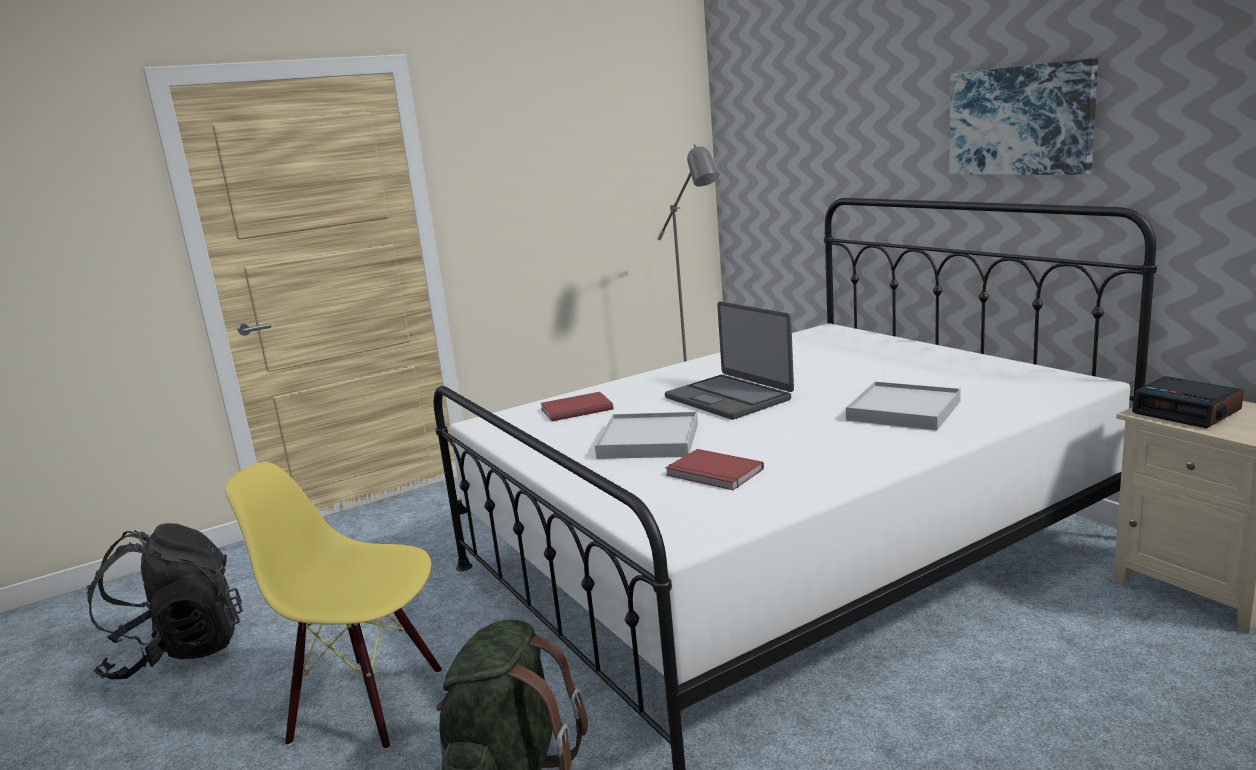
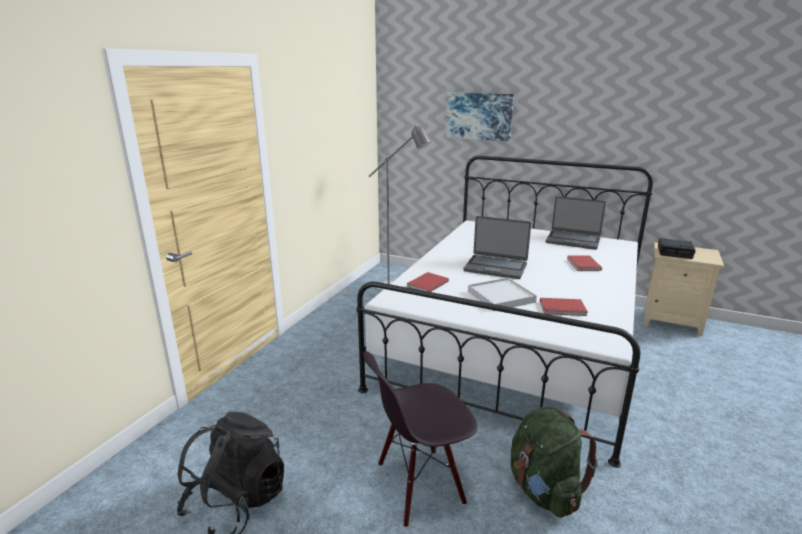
camera: 35 degrees left, 5 degrees up
(368, 704) = (419, 485): yellow chair -> black chair
(903, 411) = (582, 264): white tray -> red book
(973, 369) = (573, 240): none -> laptop
(1021, 120) = (587, 124): picture -> picture (479, 116)

